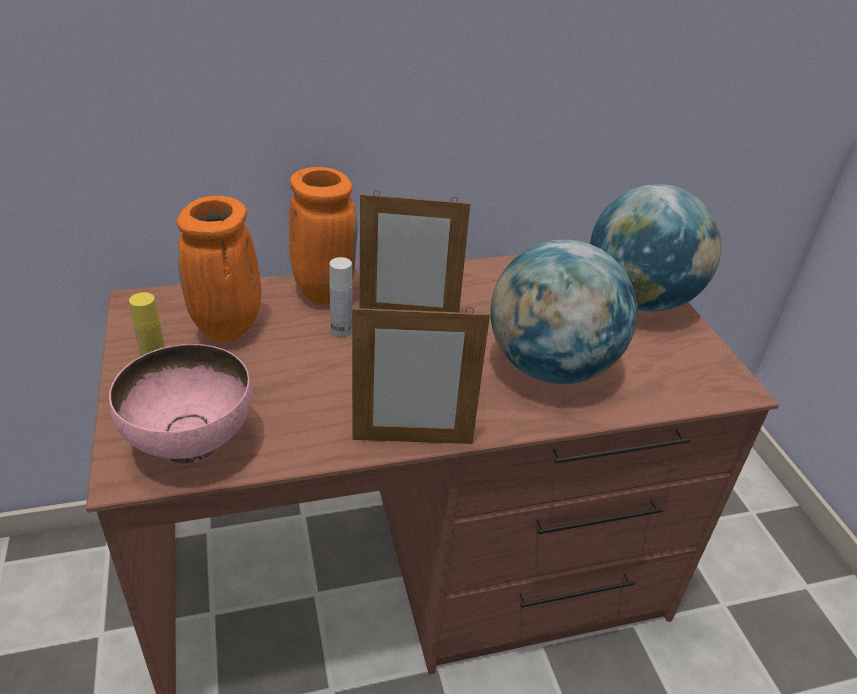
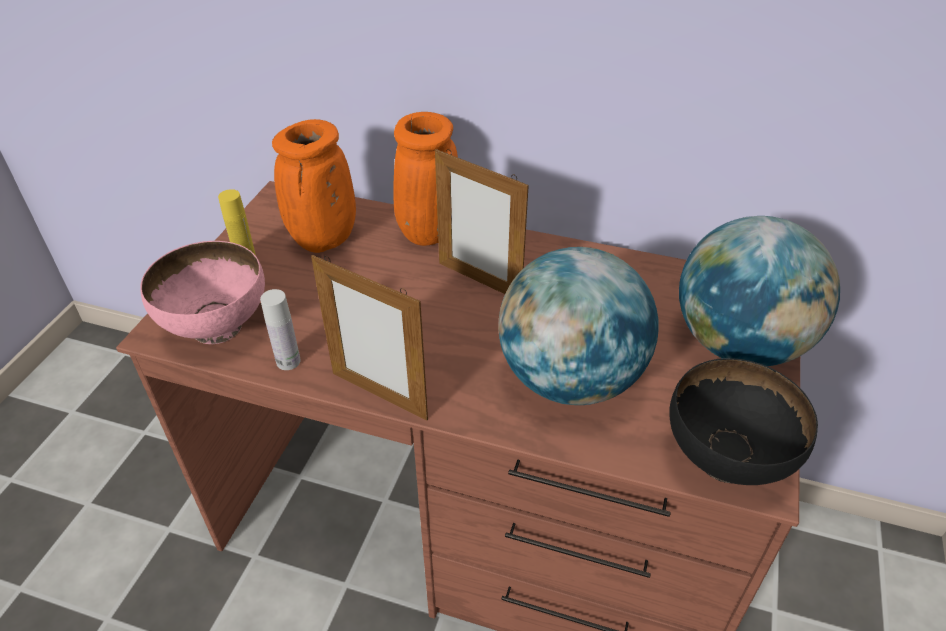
camera: 35 degrees right, 5 degrees up
(341, 330) = (411, 273): white bottle -> white bottle (288, 361)
(702, 382) = (724, 460): none -> black bowl

